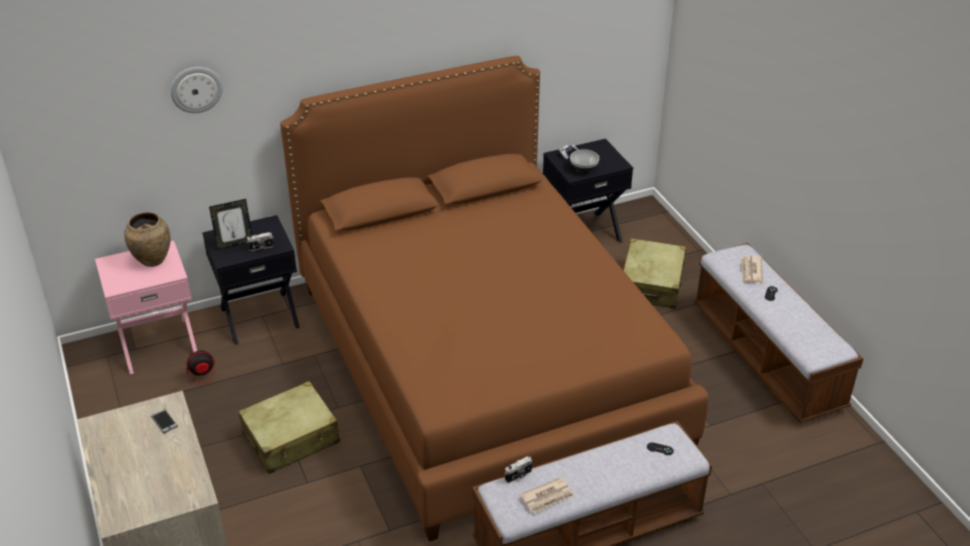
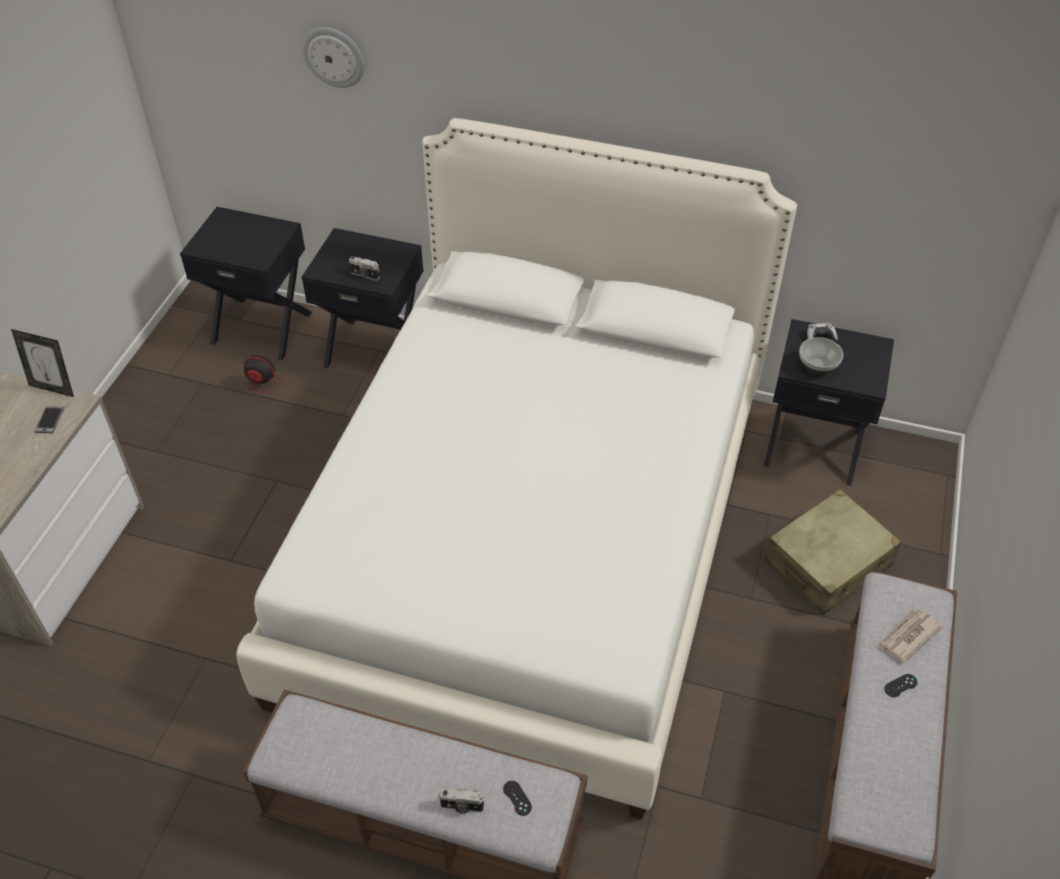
camera: 40 degrees right, 10 degrees up
(152, 261) = (258, 236): brown vase -> none
(158, 344) = (262, 327): pink nightstand -> black nightstand
(234, 244) = (346, 257): picture frame -> picture frame (53, 388)
(291, 438) = (266, 502): beige suitcase -> none
(485, 363) = (530, 542): brown bed -> white bed
(519, 476) = (334, 713): camera -> camera (462, 807)
(547, 497) = (332, 763): newspaper -> none

